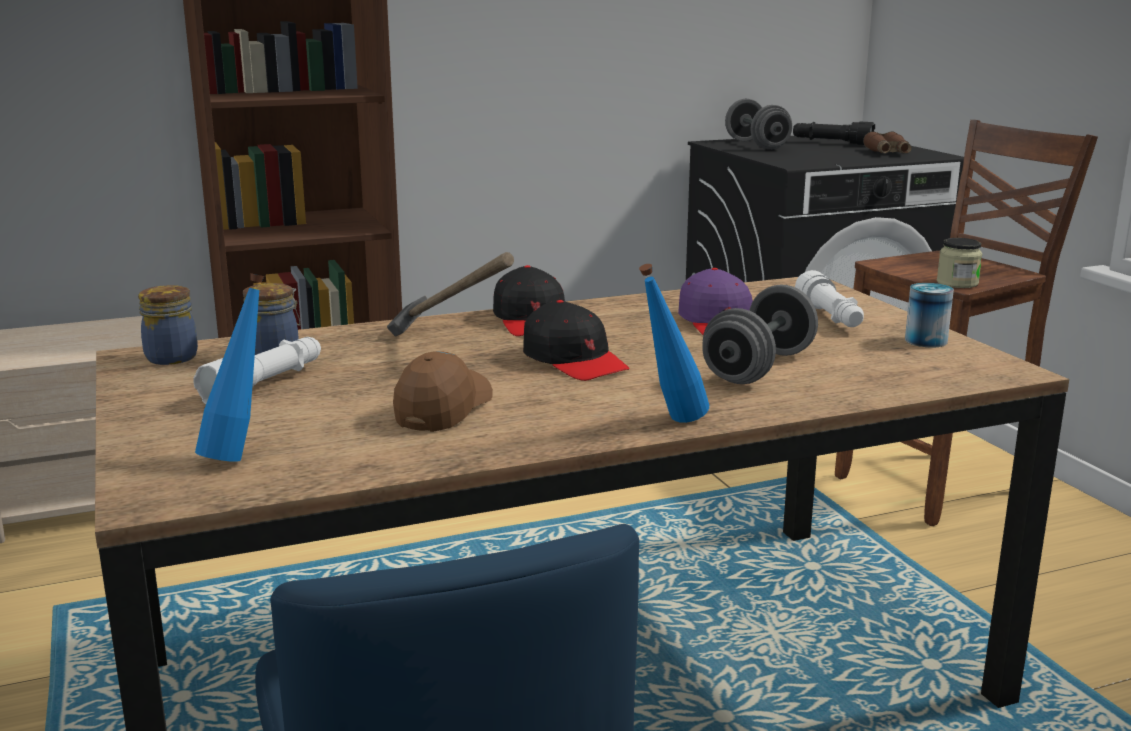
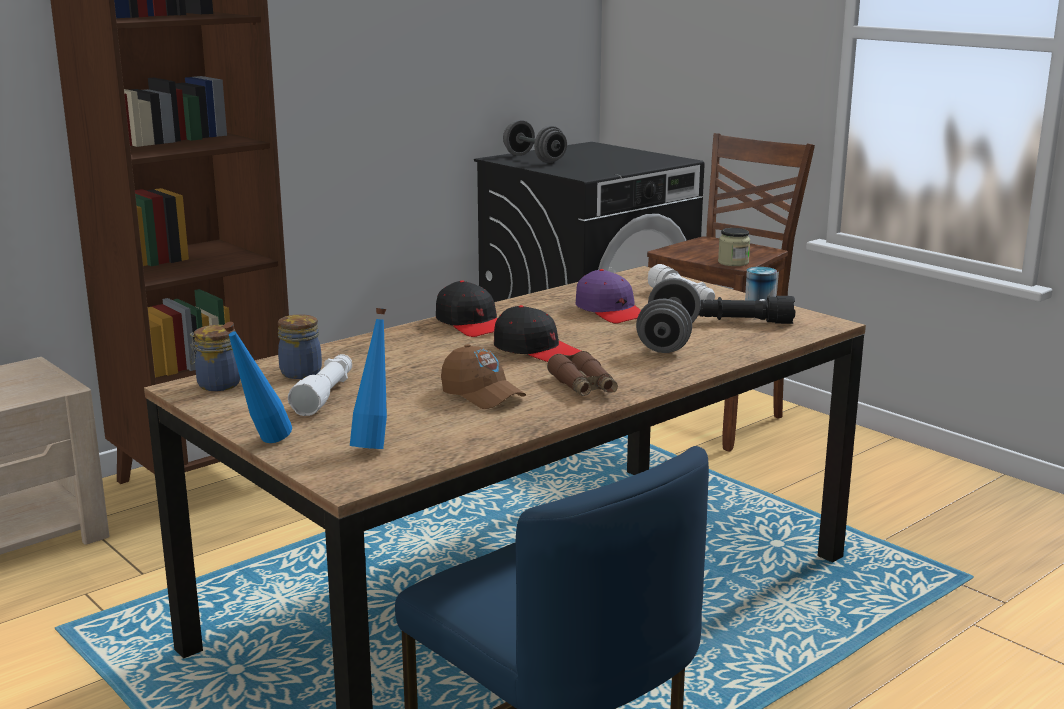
camera: 20 degrees left, 0 degrees up
(443, 409) = (482, 395): brown cap -> brown cap turned 135 degrees clockwise
(450, 344) = (430, 349): hammer -> none
(670, 422) = (646, 384): blue bottle -> blue bottle (262, 444)
(832, 143) = (591, 153): black flashlight -> black flashlight (744, 322)
(887, 153) = (643, 160): brown binoculars -> brown binoculars (583, 386)

